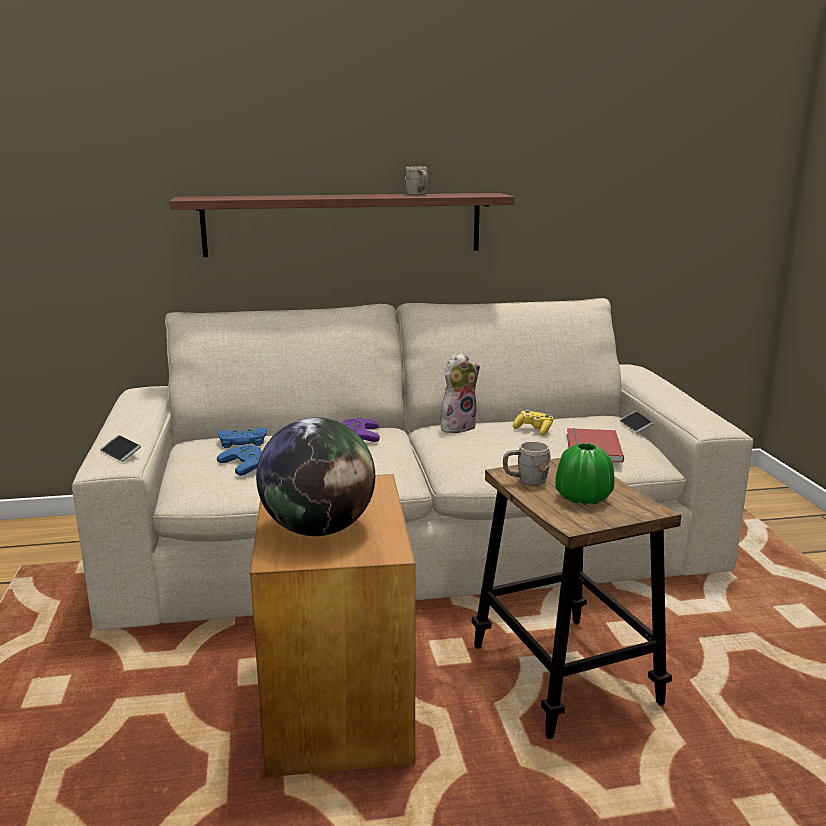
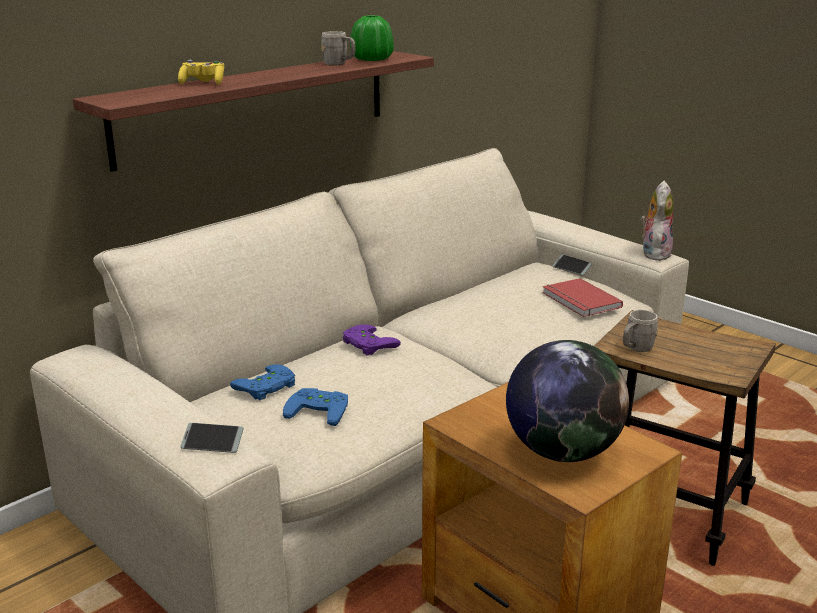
camera: 35 degrees left, 5 degrees up
(457, 427) = (440, 309): plush toy -> plush toy (654, 253)
(533, 430) = (510, 295): yellow game controller -> yellow game controller (203, 83)
(583, 498) = (695, 350): green vase -> green vase (372, 59)

